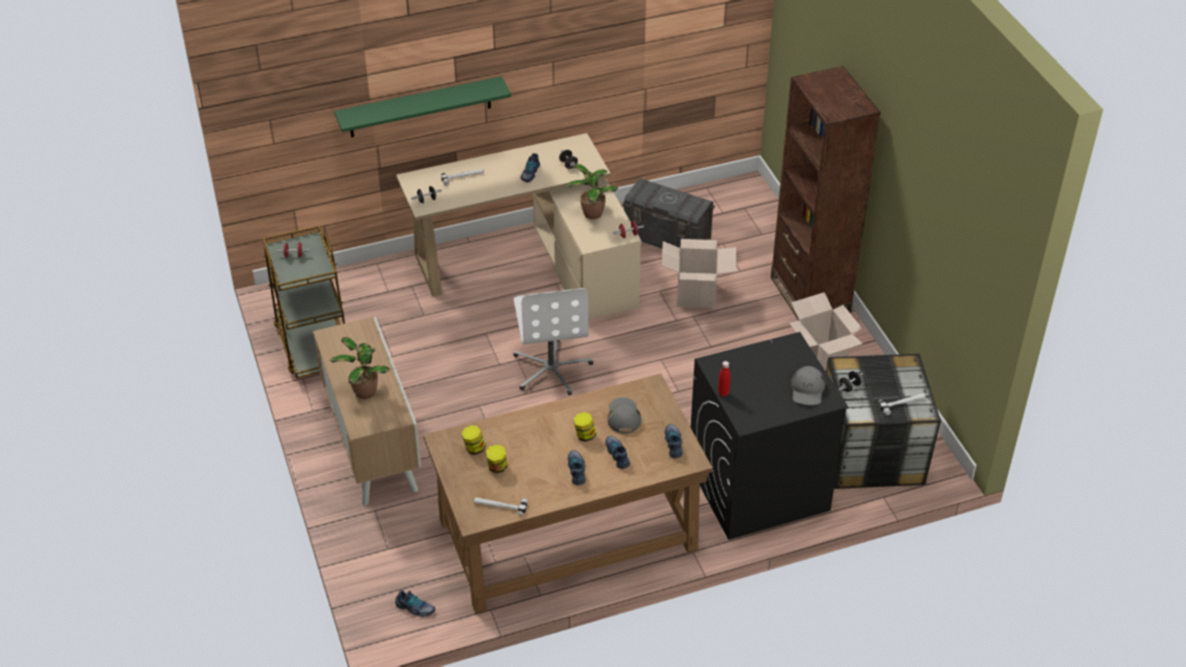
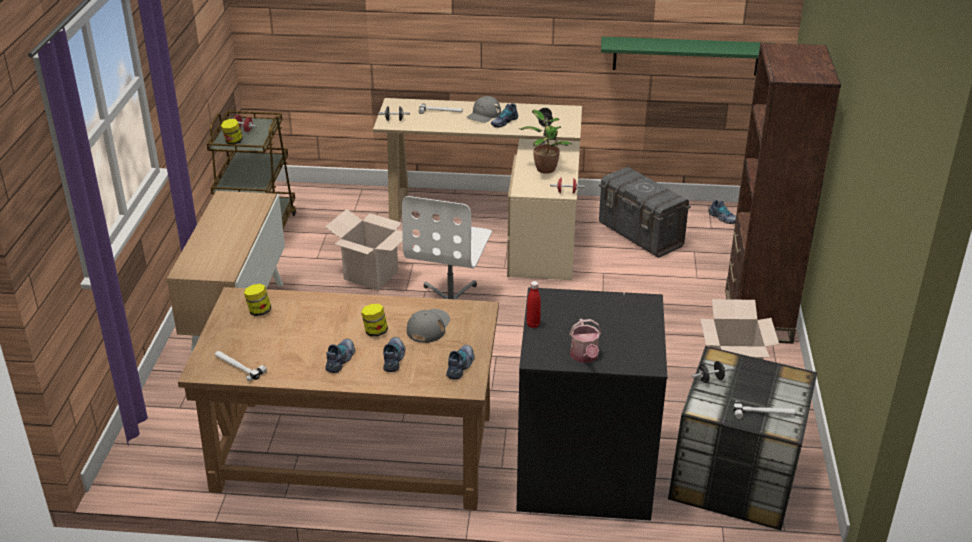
camera: 25 degrees right, 10 degrees down
(364, 391) = (215, 245): potted plant -> none
(415, 608) = (158, 467): shoe -> shoe (723, 218)
(420, 107) = (414, 32): green shelf -> green shelf (686, 56)
(497, 467) = (265, 333): jar -> jar (233, 142)
(696, 295) = (638, 285): cardboard box -> cardboard box (371, 275)
(780, 409) = (585, 357): none -> watering can
(807, 389) = (631, 347): grey cap -> grey cap (483, 114)

